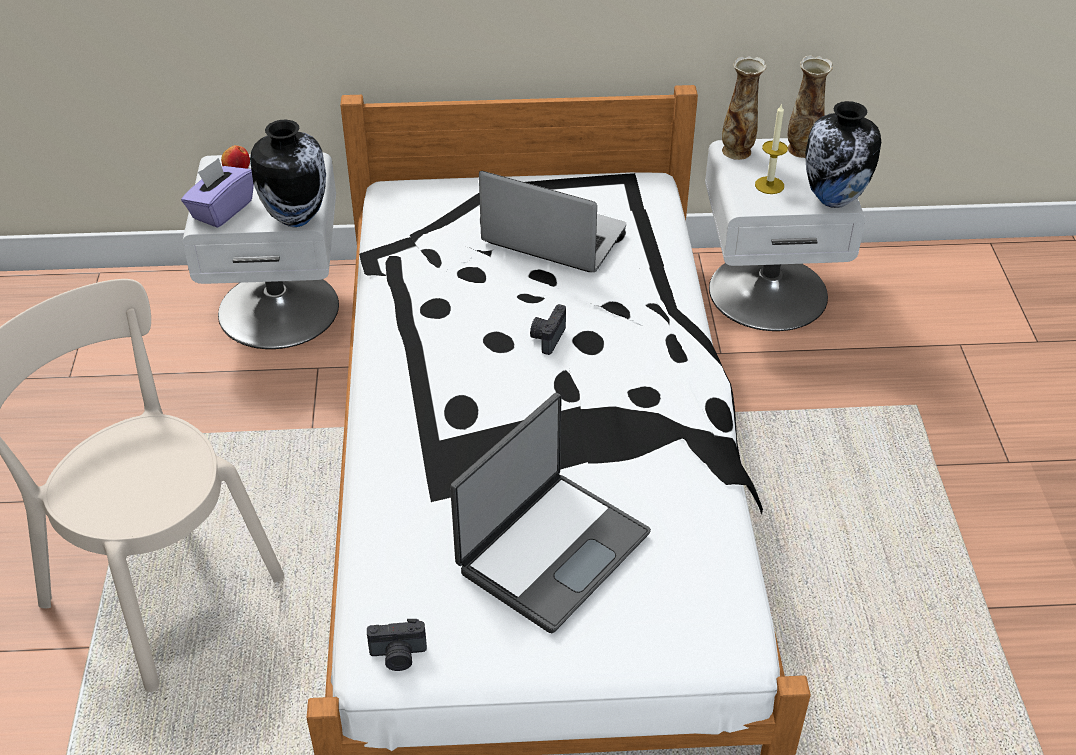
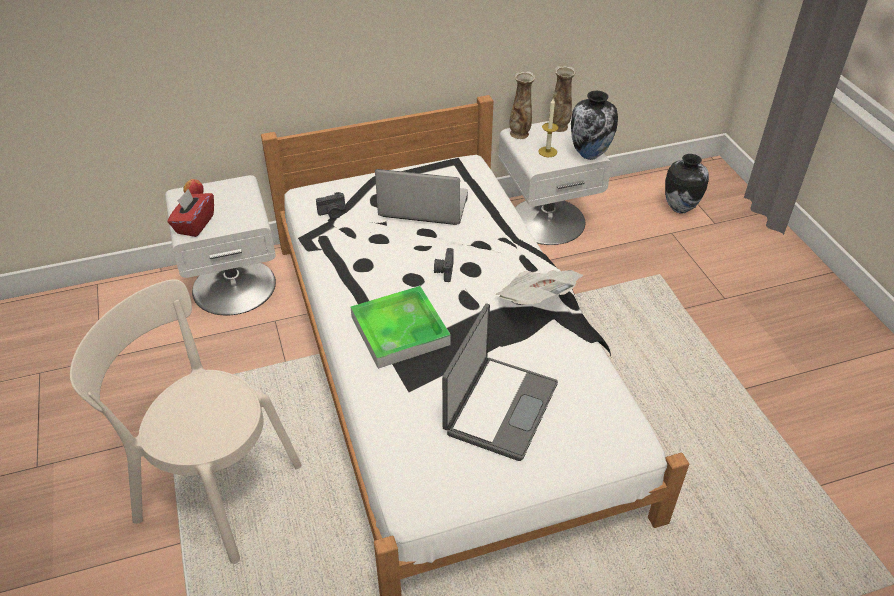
camera: 15 degrees left, 0 degrees up
(222, 210) = (194, 224): purple tissue box -> red tissue box
(296, 217) = (248, 221): vase -> vase (679, 208)
(398, 656) = (426, 498): camera -> camera (332, 213)
(452, 412) = (400, 330): none -> tray
(666, 406) = (536, 301): none -> newspaper

